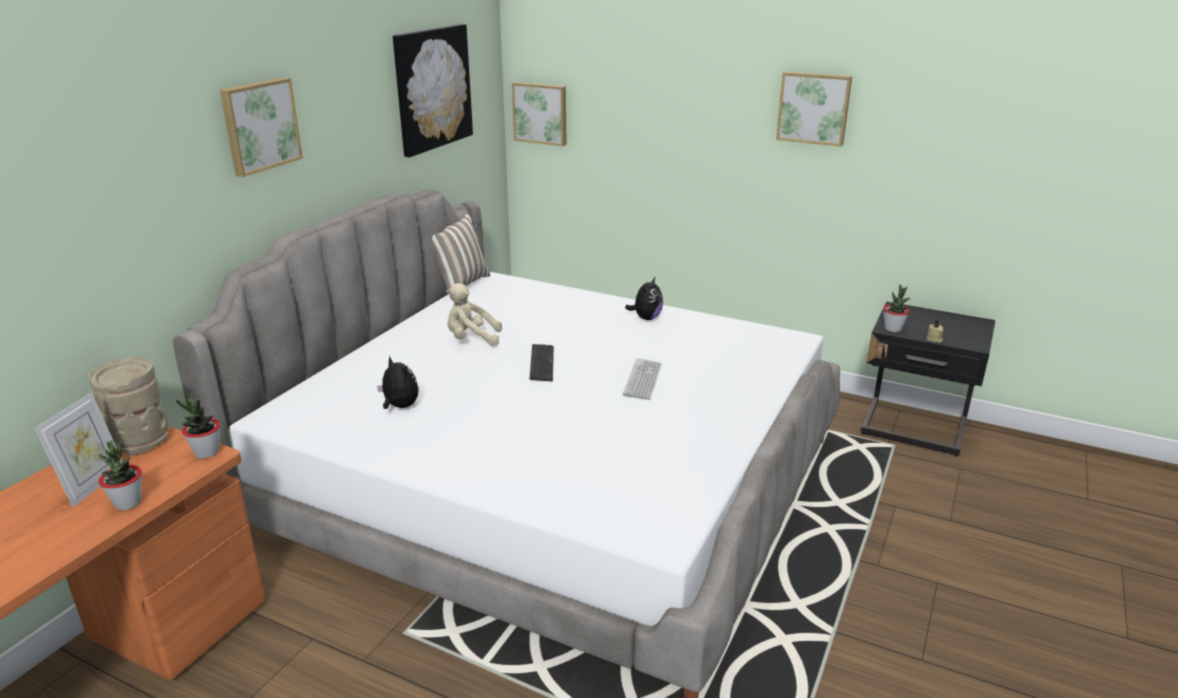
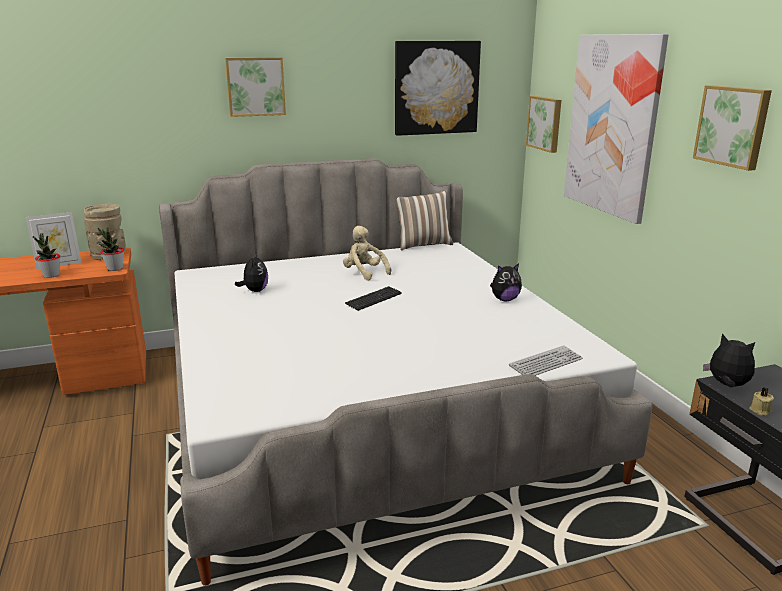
camera: 45 degrees right, 5 degrees down
(642, 380) = (415, 332): keyboard -> keyboard (546, 363)
(655, 112) = (612, 125): none -> picture
(892, 329) = (727, 385): potted plant -> plush toy

